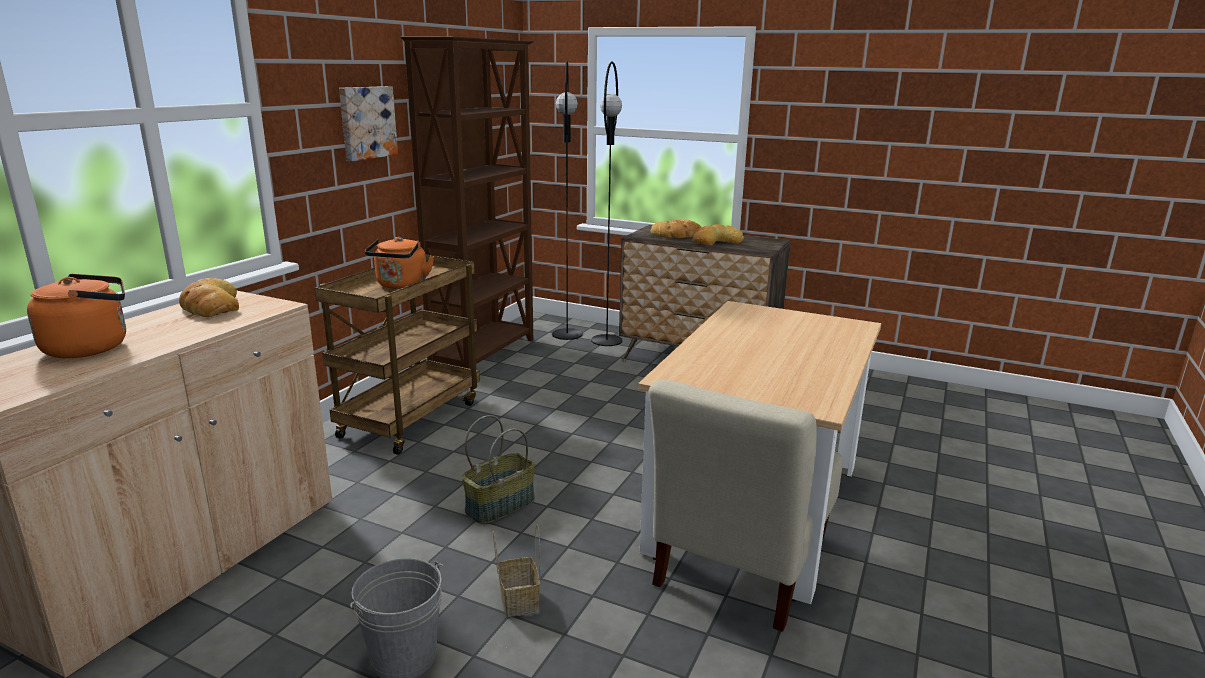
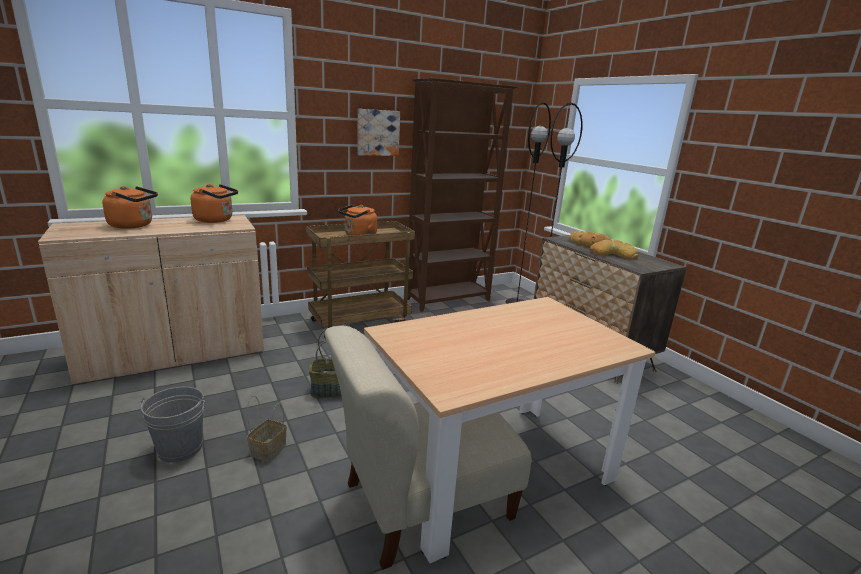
camera: 35 degrees right, 0 degrees up
(211, 306) = (216, 220): bread -> orange kettle

